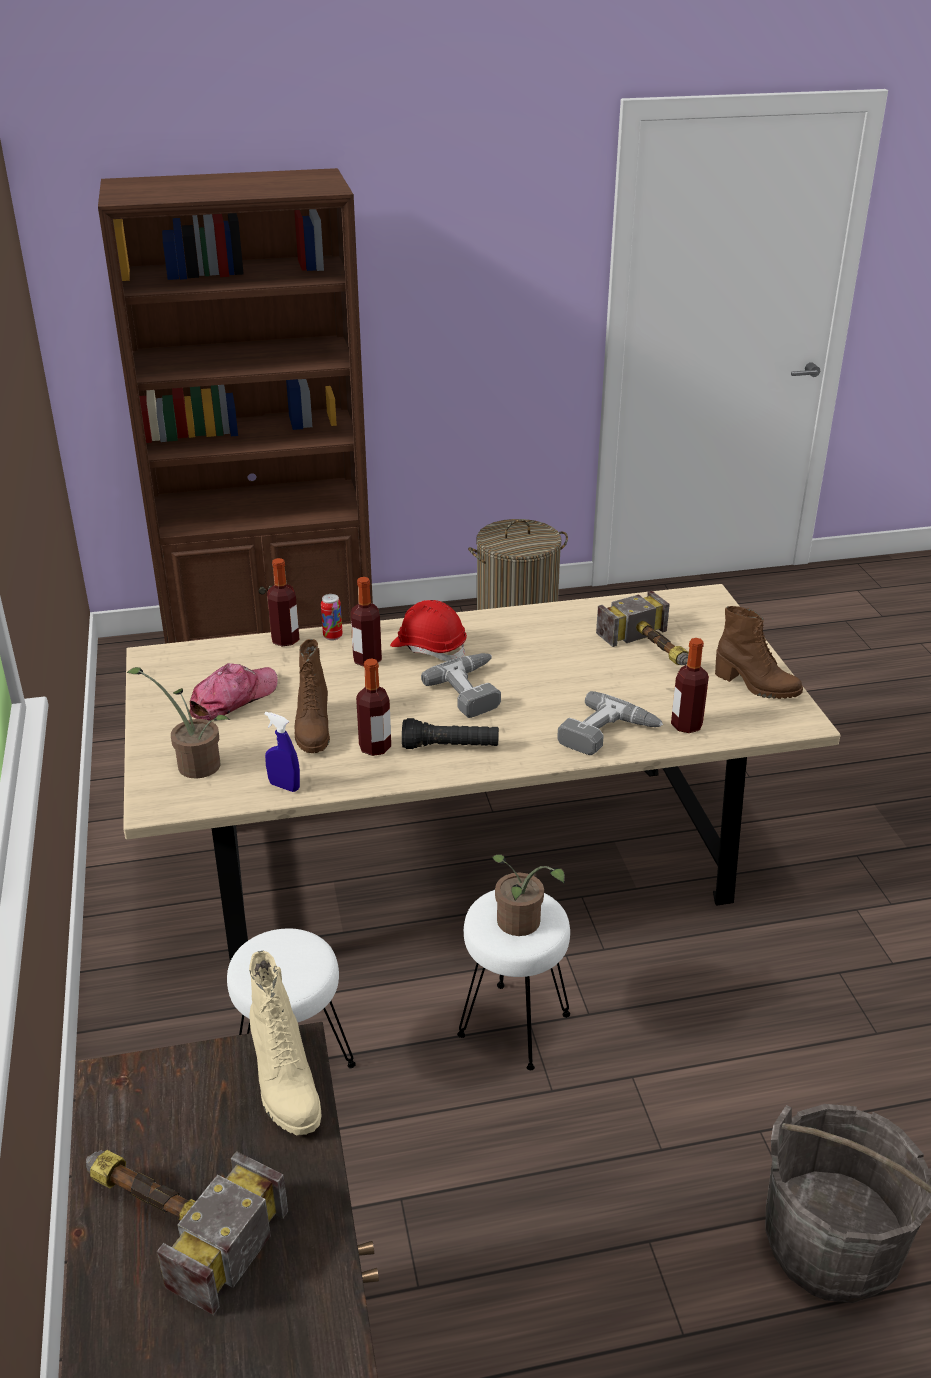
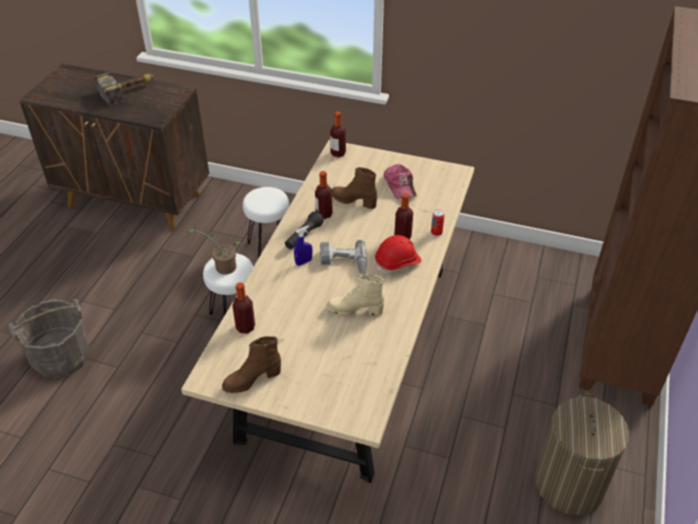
camera: 120 degrees right, 10 degrees up
(194, 763) = (357, 163): potted plant -> none
(283, 1085) = (146, 115): beige boot -> beige boot (355, 310)
(284, 786) = (319, 182): blue spray bottle -> blue spray bottle (303, 262)
(285, 640) = (444, 216): bottle -> bottle (338, 153)
(608, 735) = (264, 293): power drill -> none
(653, 650) = (324, 354): hammer -> none

